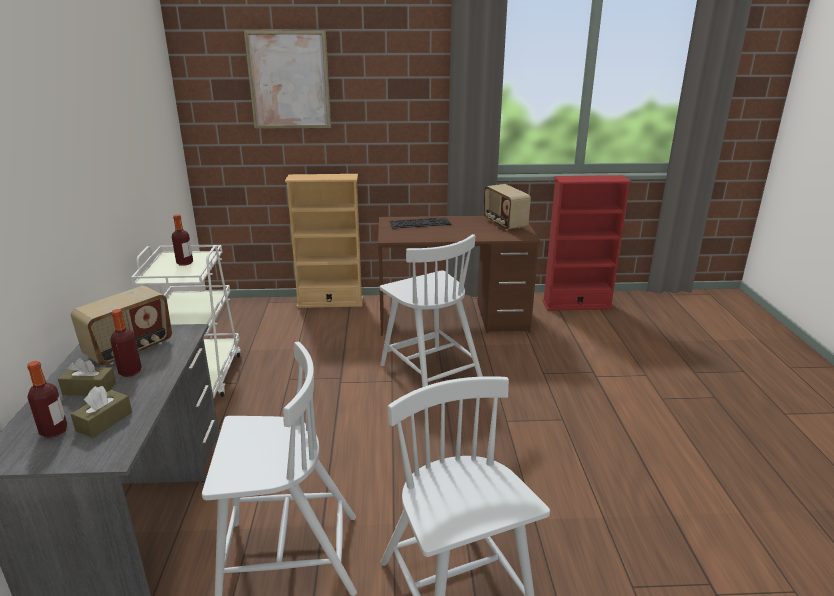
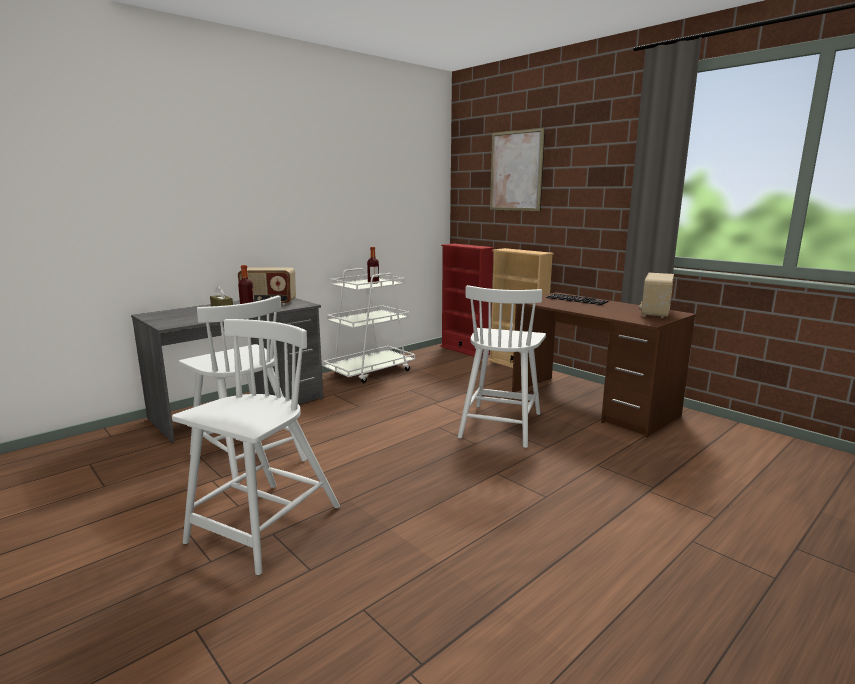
camera: 50 degrees right, 10 degrees down
(54, 431) = (179, 314): bottle -> none
(104, 421) = (196, 317): brown tissue box -> none
(576, 305) = (752, 441): red bookcase -> red bookcase (465, 350)

